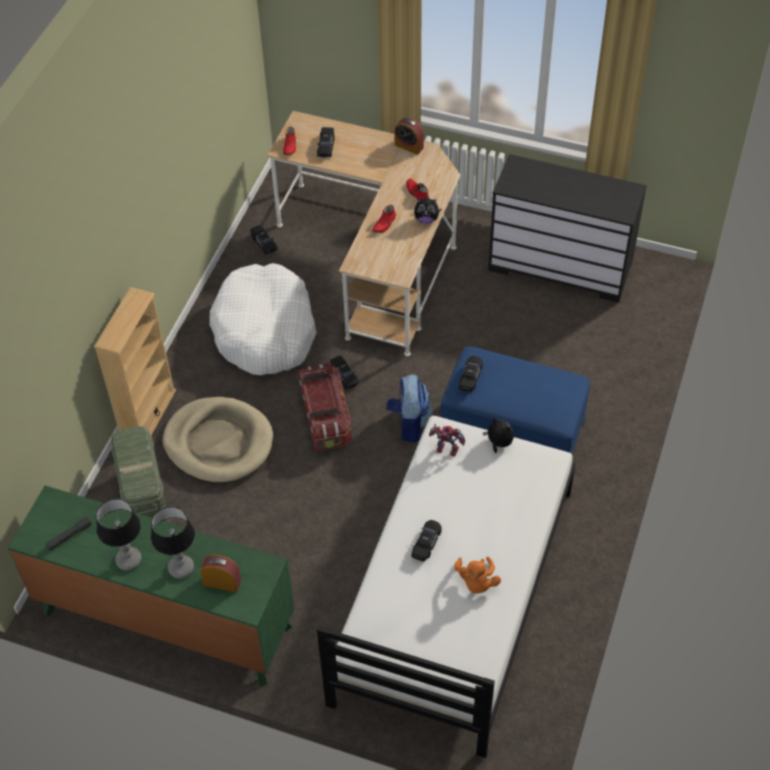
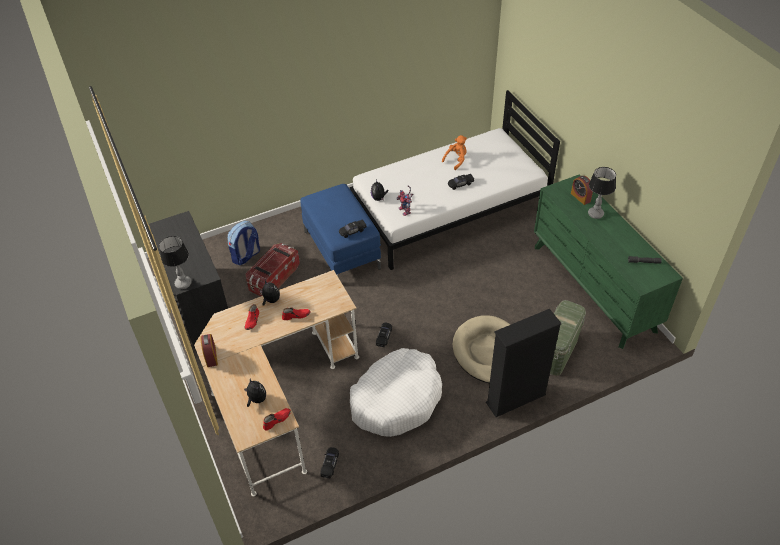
camera: 135 degrees left, 5 degrees down
(128, 560) = (620, 233): table lamp -> table lamp (183, 284)
(148, 415) = (516, 399): beige bookcase -> black bookcase
(325, 418) = (419, 323): storage box -> storage box (273, 278)
(326, 147) = (256, 399): black toy car -> plush toy
(409, 423) = (381, 289): backpack -> backpack (246, 256)

